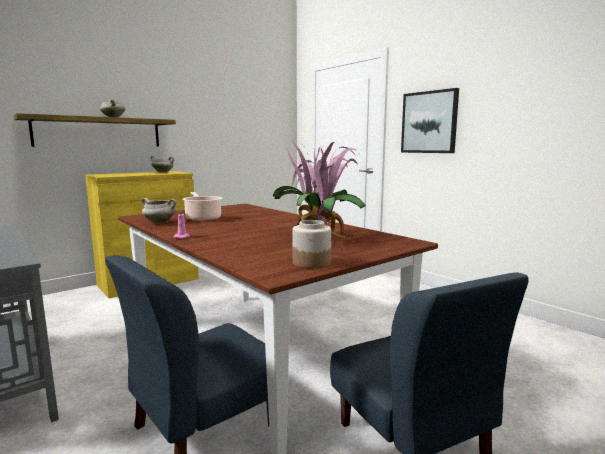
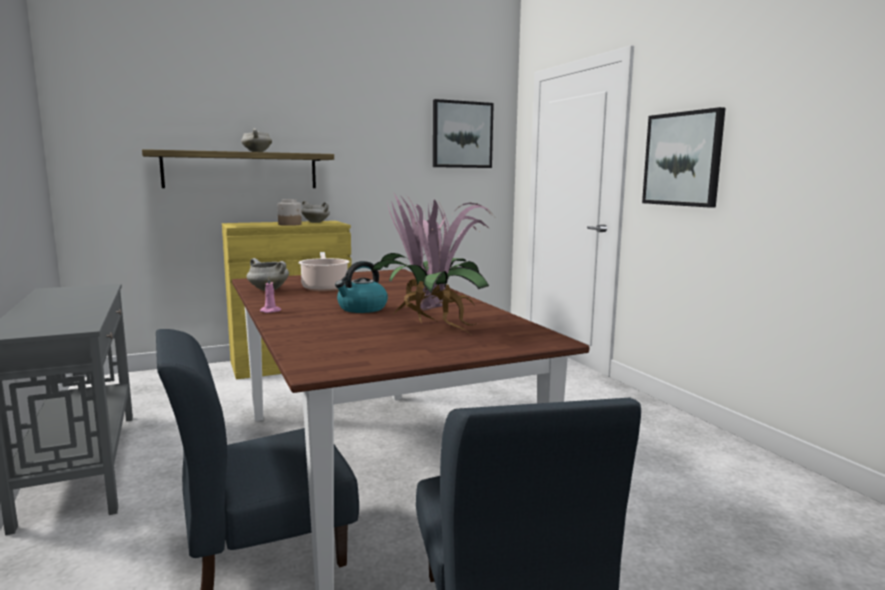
camera: 15 degrees right, 0 degrees up
(251, 231) = (362, 309): none -> kettle
(261, 108) = (462, 134): none -> picture
(312, 263) = (380, 358): jar -> jar (290, 224)

